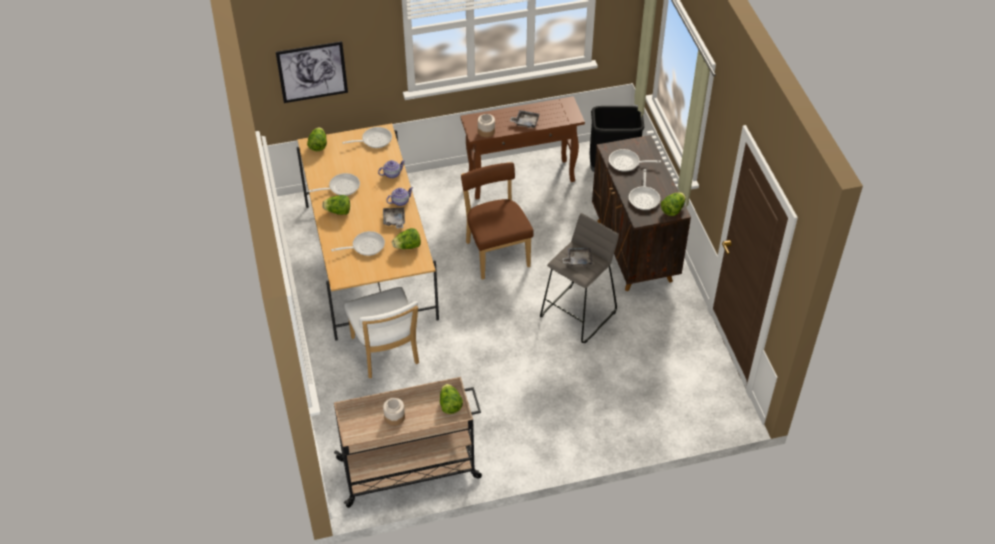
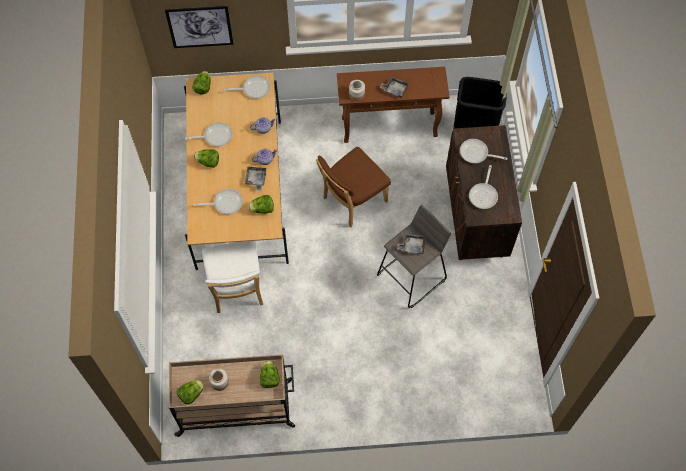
camera: 10 degrees right, 15 degrees up
(496, 252) = (352, 201): brown chair -> brown chair turned 120 degrees counterclockwise
(672, 209) = (507, 212): lettuce -> lettuce (191, 394)

